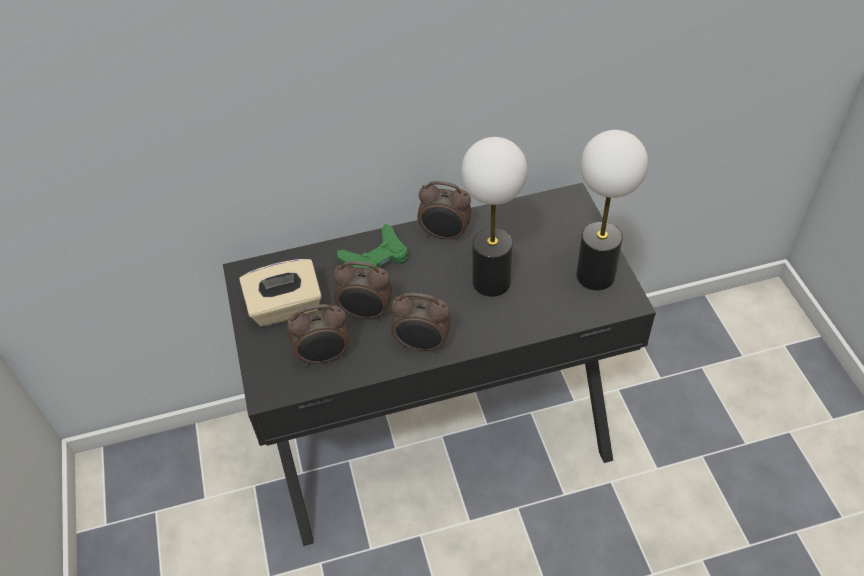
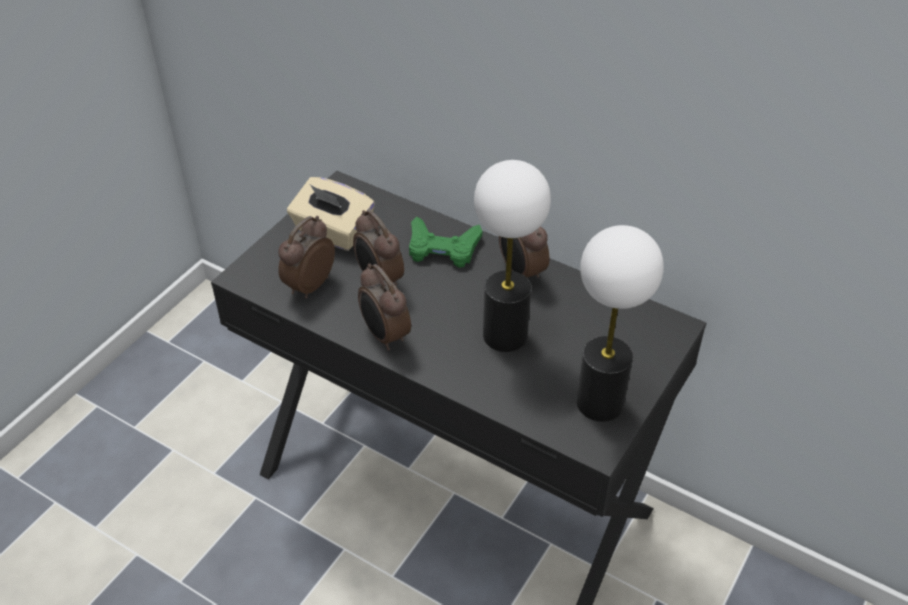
camera: 45 degrees right, 5 degrees down
(324, 357) = (308, 285): alarm clock -> alarm clock turned 90 degrees clockwise

